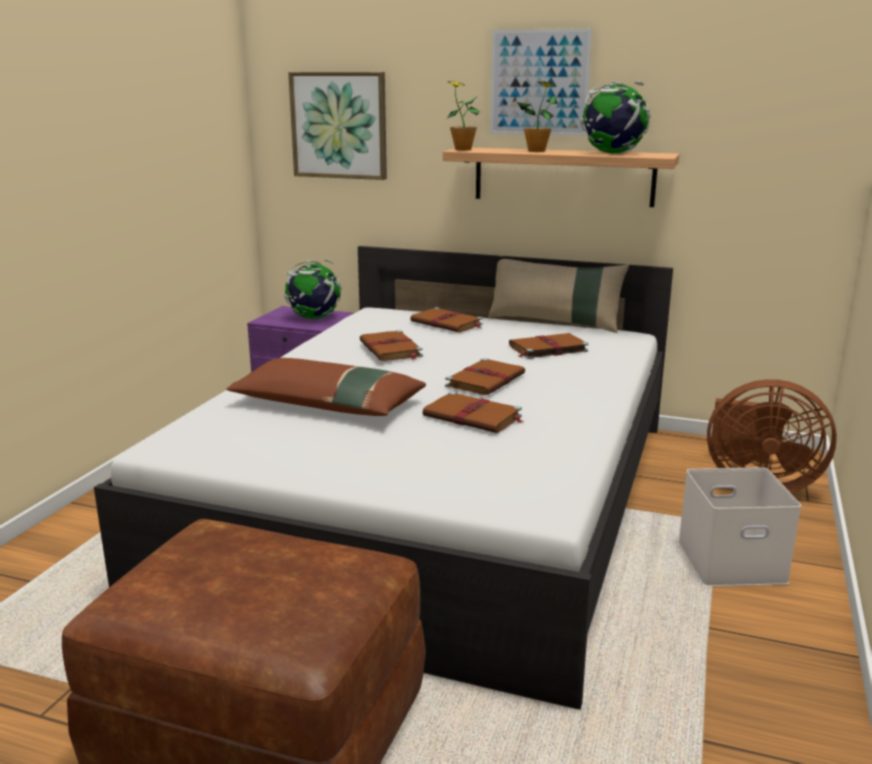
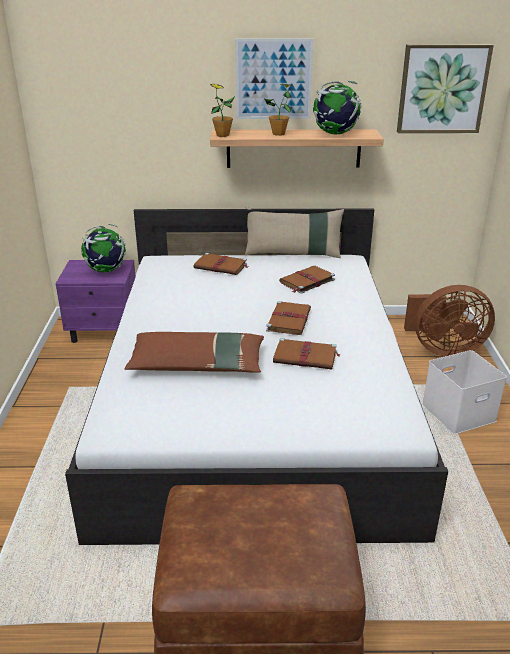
camera: 20 degrees left, 10 degrees up
(339, 125) = (108, 115): picture -> picture (442, 89)
(391, 349) = (202, 301): brown book -> none

